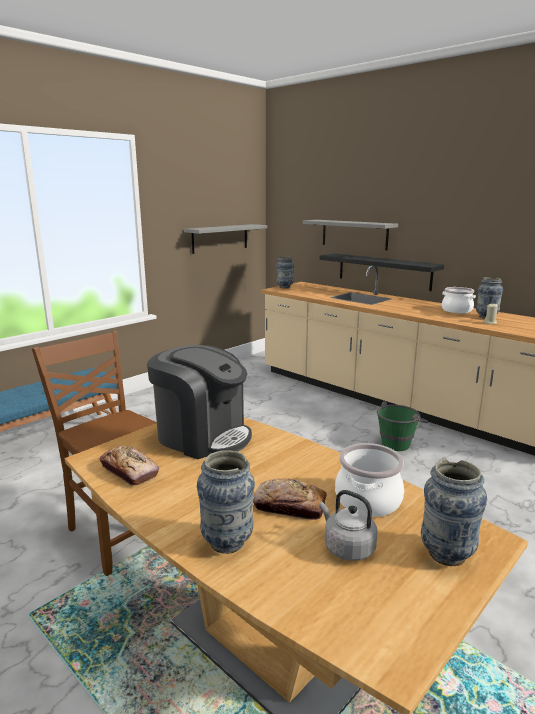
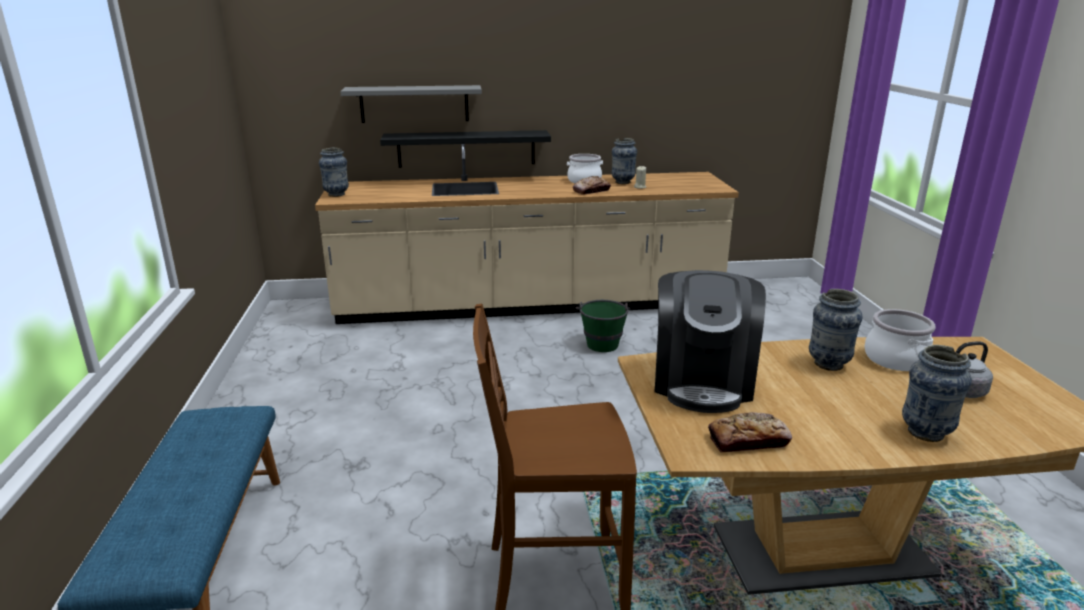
camera: 50 degrees left, 5 degrees up
(202, 436) = (702, 382): coffee machine -> coffee machine turned 120 degrees clockwise
(220, 238) = (210, 134): grey shelf -> none
(289, 506) = (883, 390): bread -> bread (591, 191)
(446, 554) = (986, 364): vase -> vase (828, 364)

